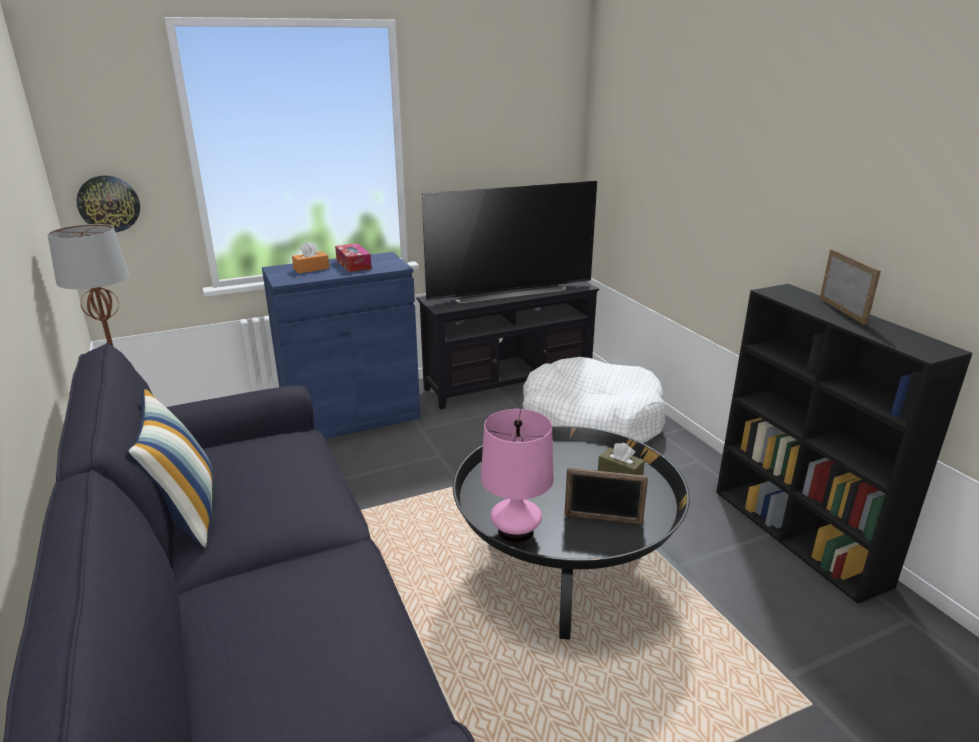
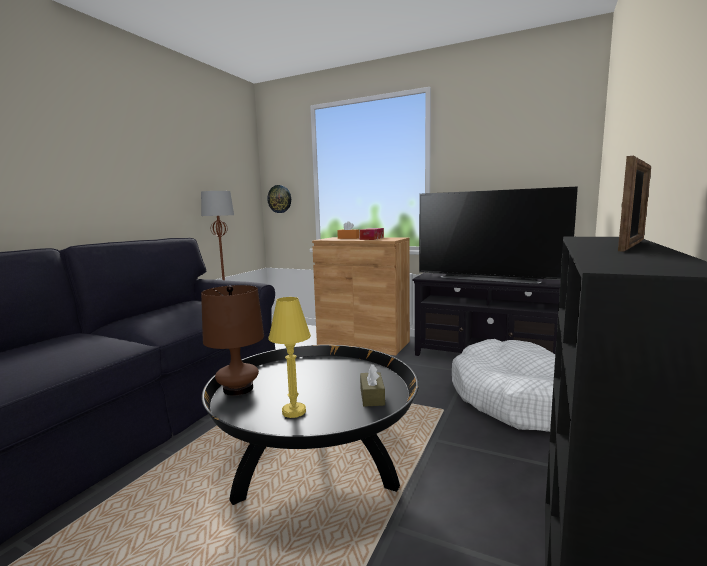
camera: 50 degrees right, 15 degrees down
(185, 513) = (142, 312): pillow -> none
(351, 417) = (363, 343): blue cabinet -> brown cabinet
(515, 531) = (238, 389): pink table lamp -> brown table lamp
(603, 519) = (294, 411): picture frame -> yellow table lamp

